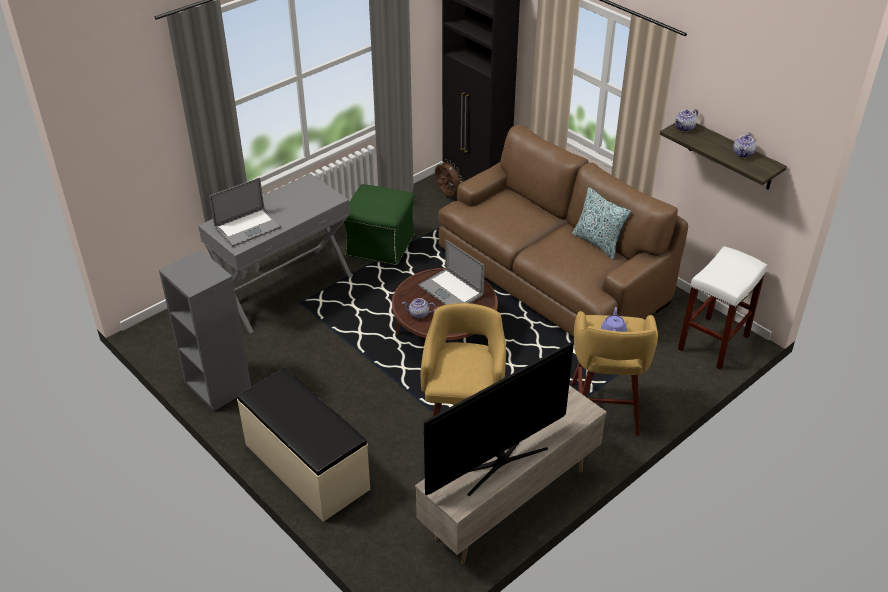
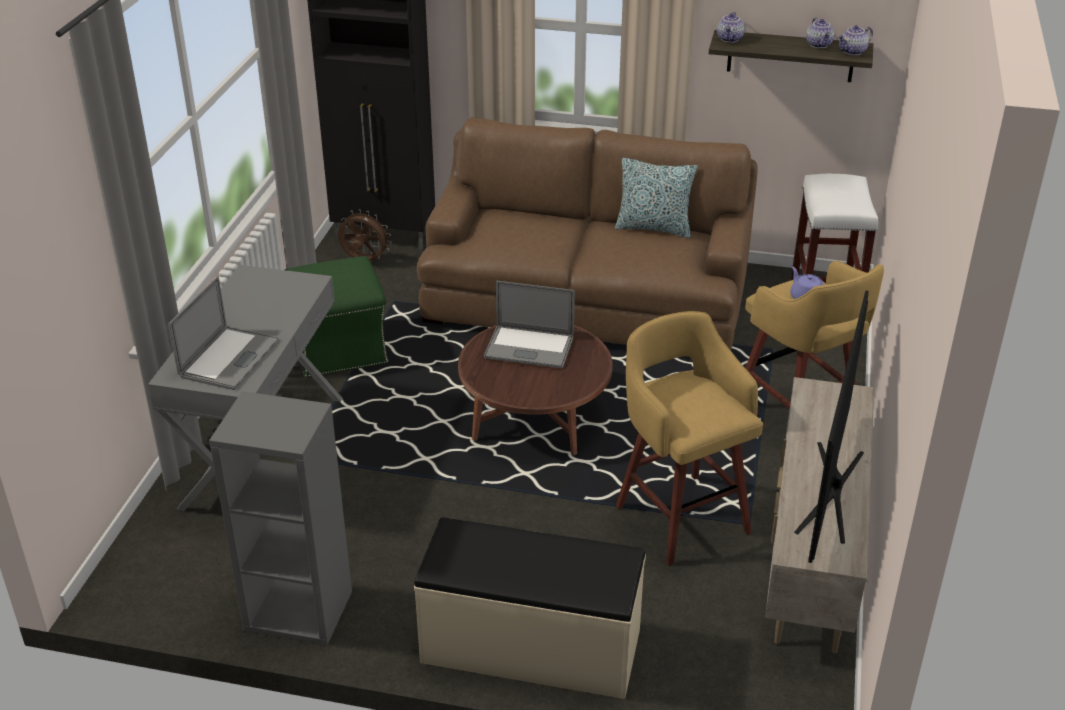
camera: 35 degrees left, 5 degrees down
(419, 315) = (521, 390): teapot -> teapot (853, 52)

